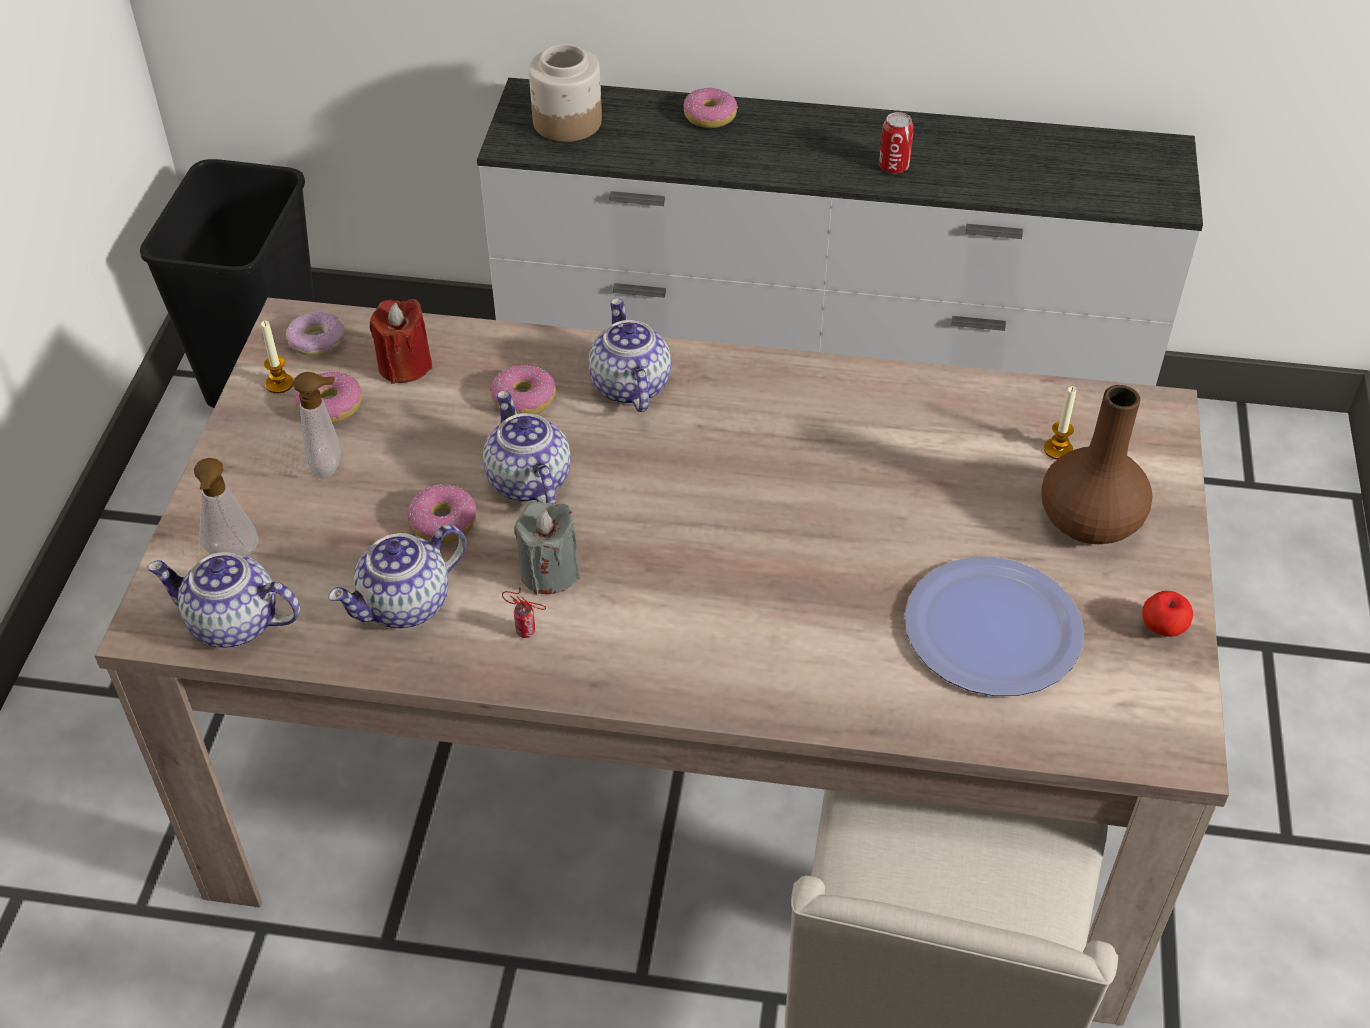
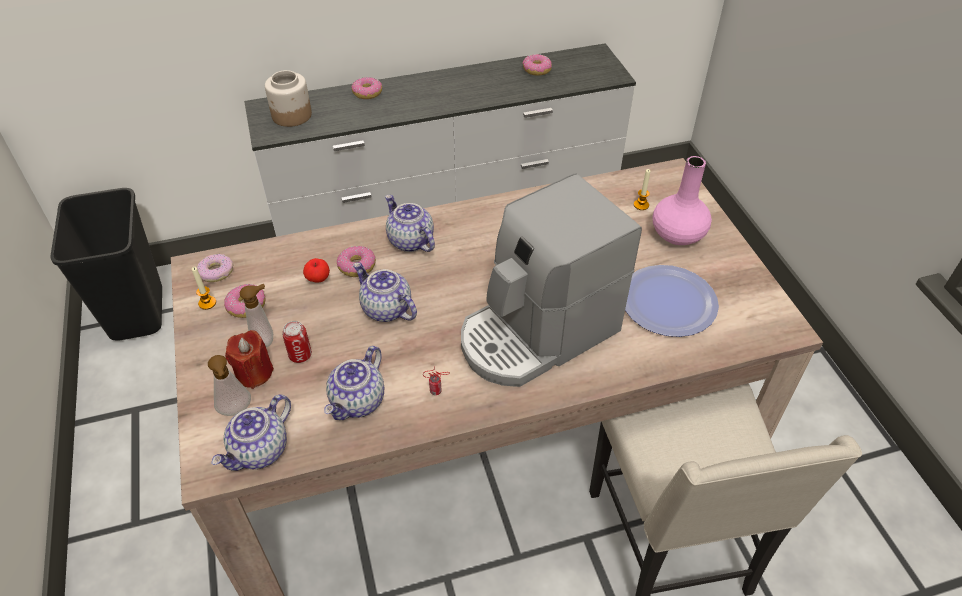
camera: 25 degrees left, 0 degrees up
(232, 623) = (260, 451): teapot -> teapot turned 45 degrees counterclockwise
(405, 365) = (277, 269): red candle -> red candle (254, 373)
(443, 522) = (352, 348): donut -> donut (536, 70)
(550, 572) = (428, 354): grey candle -> none
(737, 602) = (537, 334): none -> coffee machine
(893, 166) = (476, 93): can -> can (300, 355)
(1090, 522) = (678, 234): brown vase -> pink vase
(1162, 628) = (743, 274): apple -> apple (318, 279)

